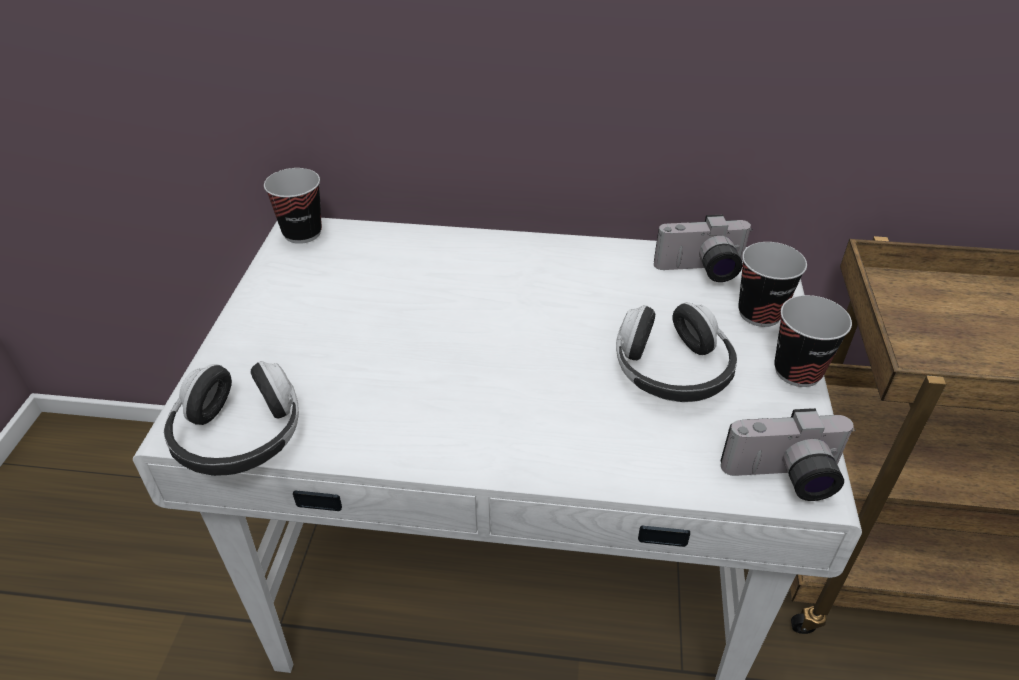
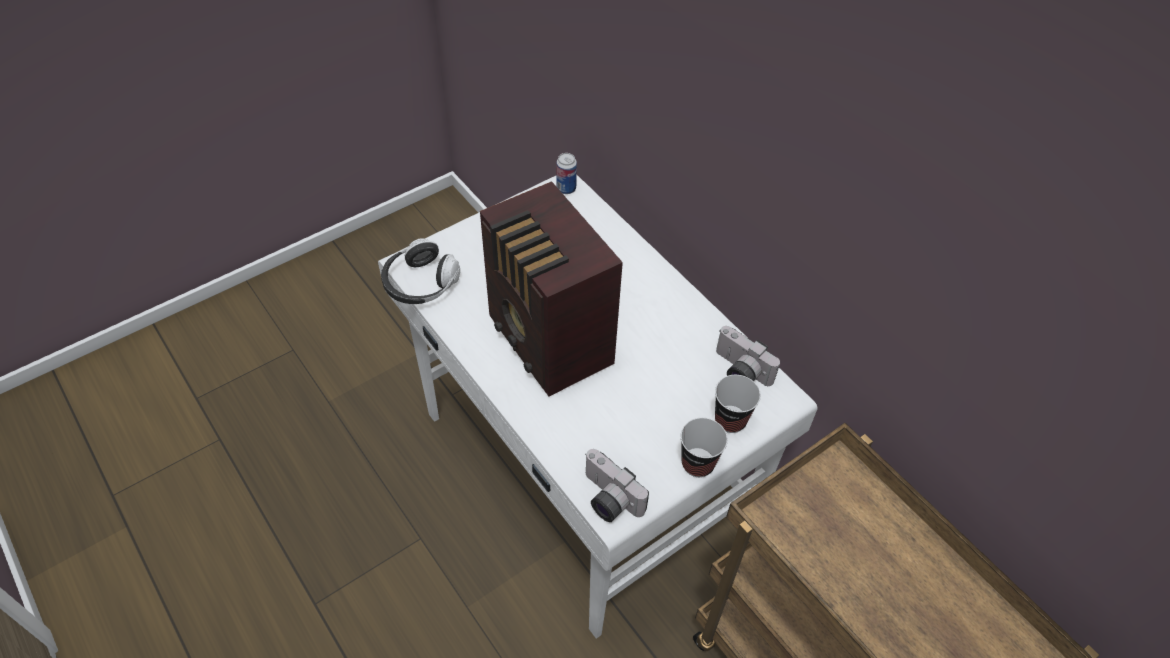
camera: 45 degrees right, 10 degrees up
(302, 233) = (566, 188): cup -> can
(494, 379) = (549, 343): none -> radio
(671, 371) = (635, 409): headphones -> none

